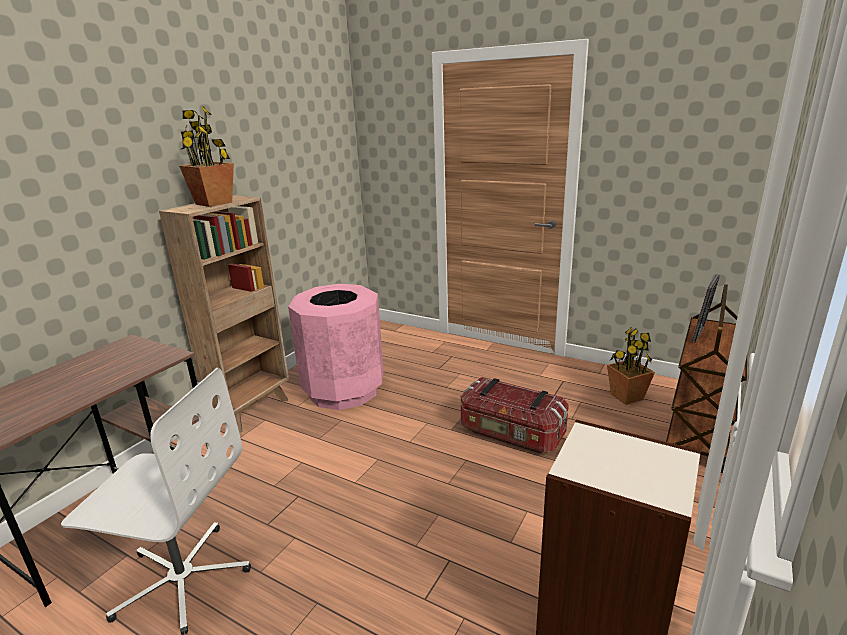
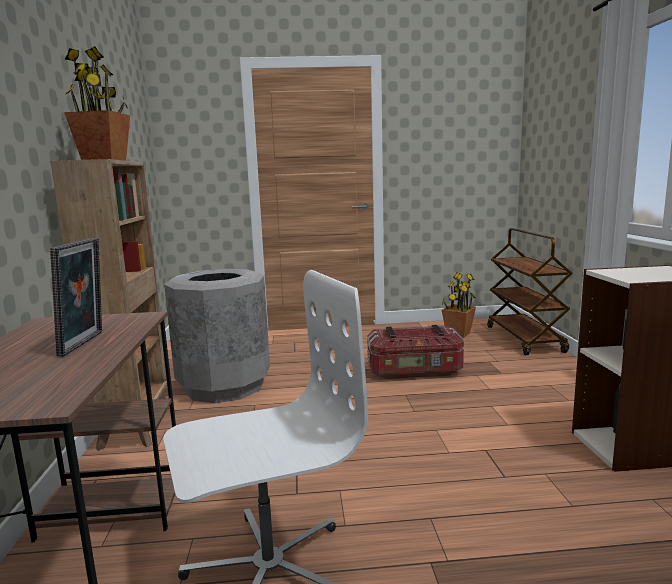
camera: 35 degrees left, 10 degrees down
(344, 390) = (224, 386): pink trash can -> grey trash can
(701, 335) = (513, 263): picture frame -> picture frame (86, 343)

